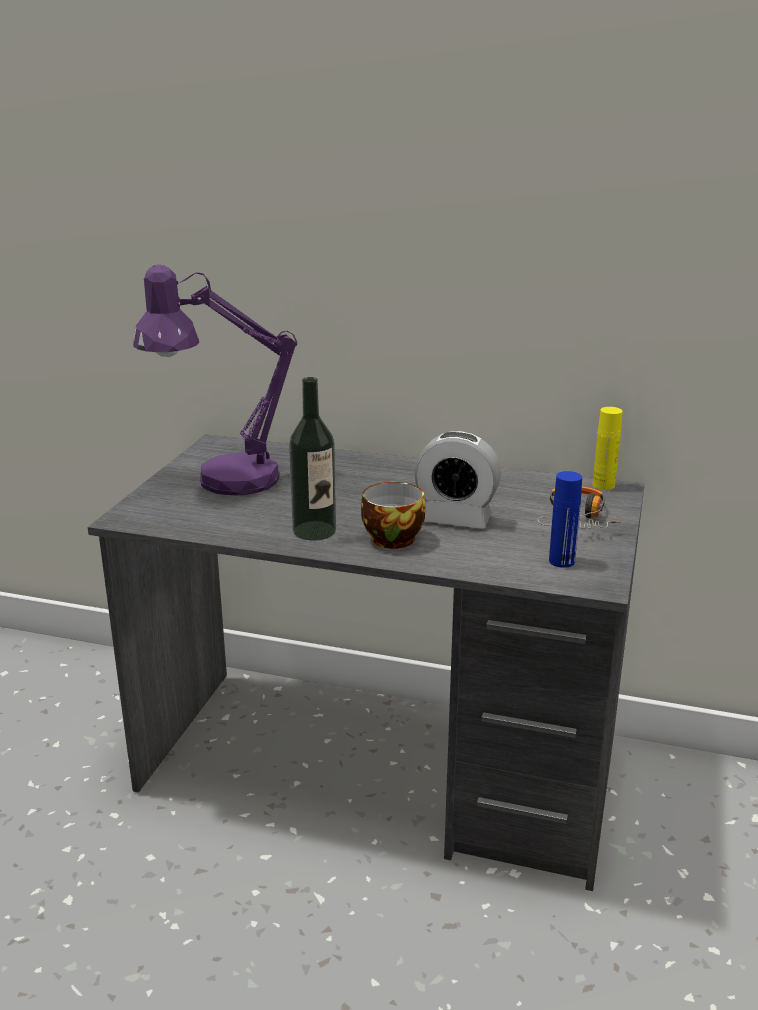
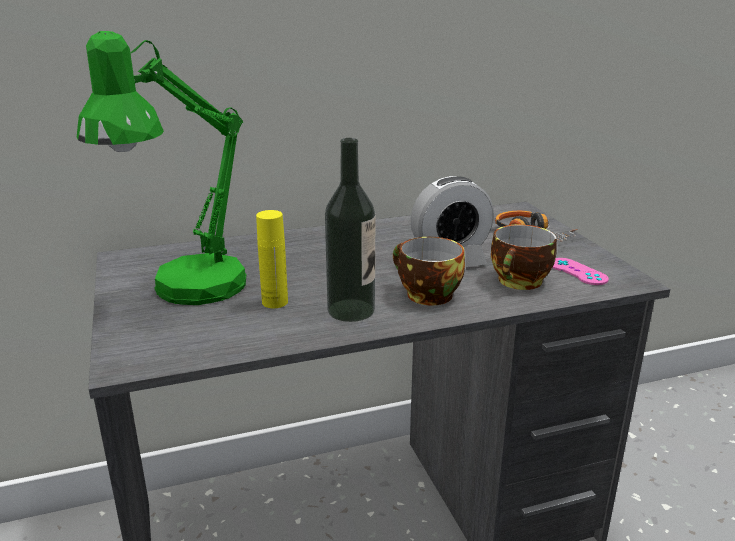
camera: 35 degrees left, 0 degrees up
(221, 482) = (186, 292): purple table lamp -> green table lamp
(489, 553) = (520, 282): none -> cup
(561, 561) = (577, 272): blue bottle -> pink game controller
(603, 485) = (505, 209): yellow bottle -> yellow bottle (275, 302)

